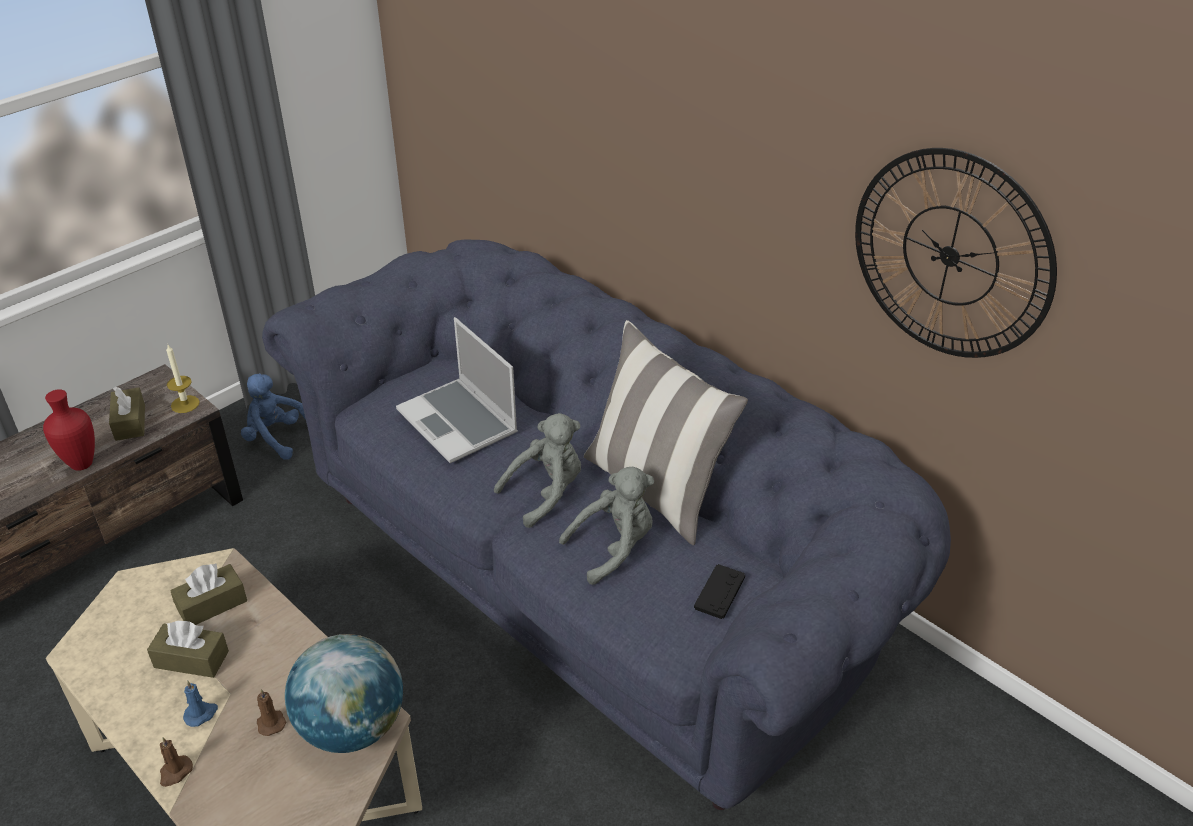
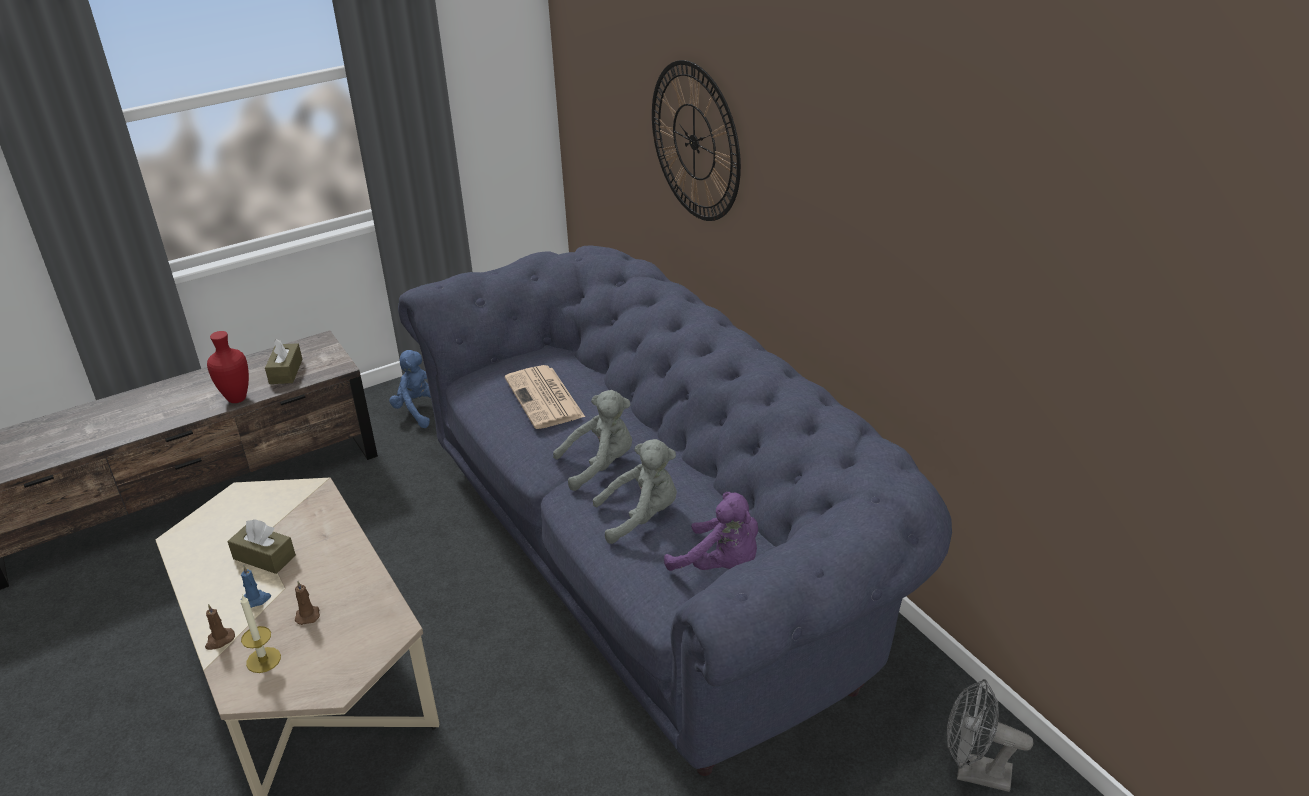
camera: 15 degrees right, 5 degrees down
(185, 404) = (334, 362): candle -> candle (263, 660)
(212, 604) = (296, 518): brown tissue box -> none
(352, 727) = (371, 629): globe -> none
(459, 422) = (545, 398): laptop -> newspaper
(656, 489) = (698, 473): pillow -> none
(719, 592) = (720, 565): black game controller -> purple plush toy
(950, 255) = (959, 268): wall clock -> wall clock (694, 142)
(979, 754) = (974, 773): none -> grey fan

